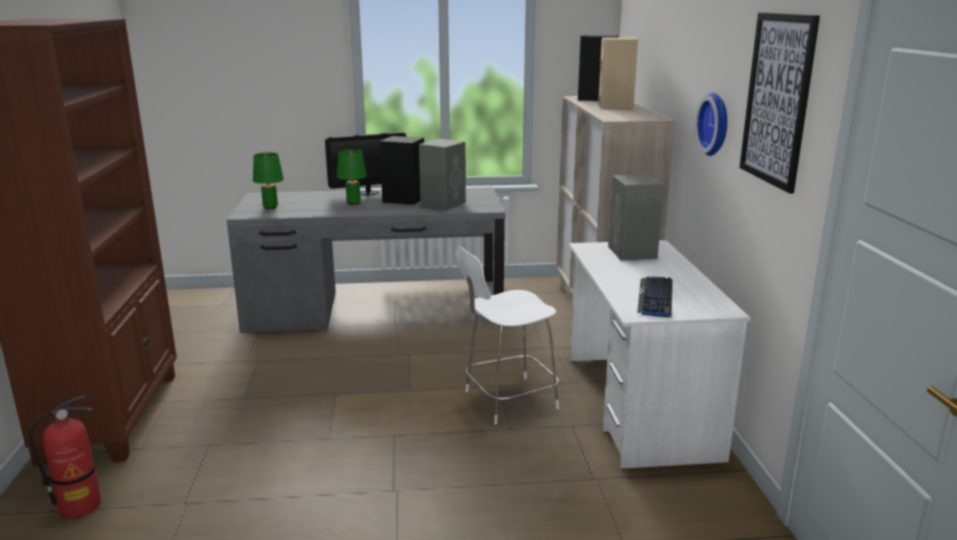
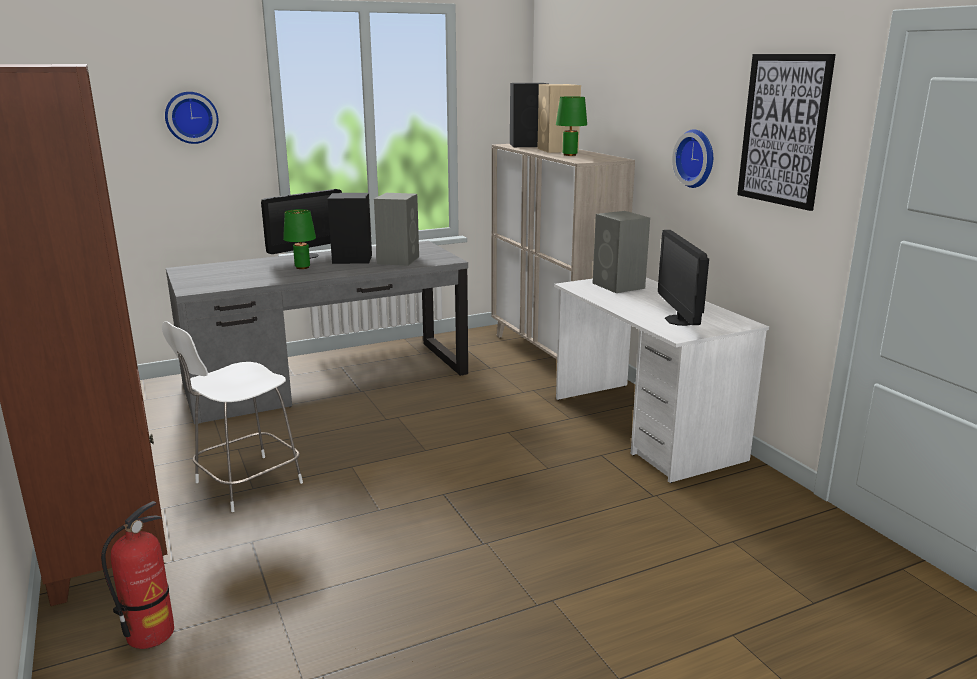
camera: 20 degrees left, 0 degrees up
(270, 207) = (213, 279): green table lamp -> green table lamp (569, 155)
(280, 61) = (191, 117): none -> wall clock
(507, 400) = (526, 443): white chair -> white chair (245, 484)
(655, 298) = (679, 320): keyboard -> monitor

